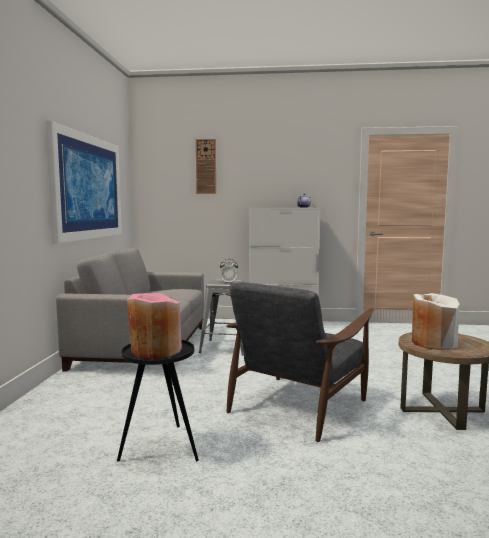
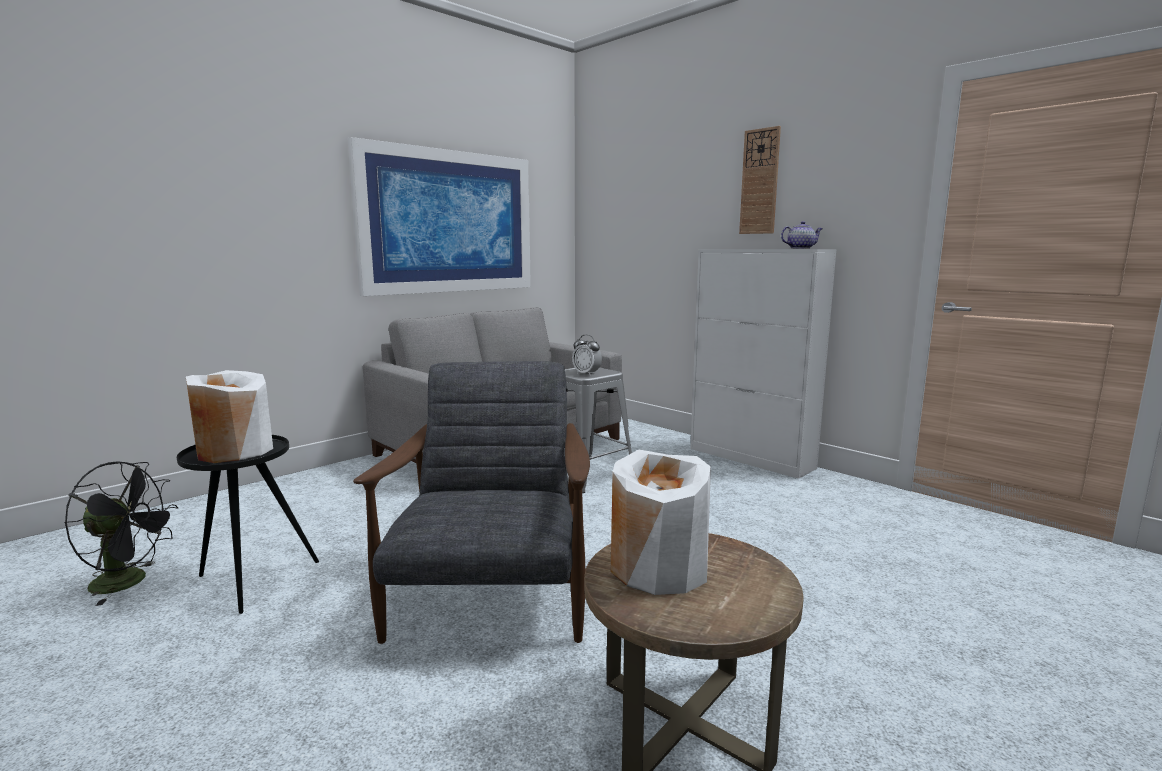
camera: 40 degrees right, 5 degrees up
(71, 484) = (130, 582): none -> black fan
(155, 351) = (234, 451): pink vase -> white vase
(206, 166) = (661, 181): wall clock -> wall clock (760, 182)
(298, 403) = (492, 593): grey armchair -> grey armchair turned 105 degrees clockwise

